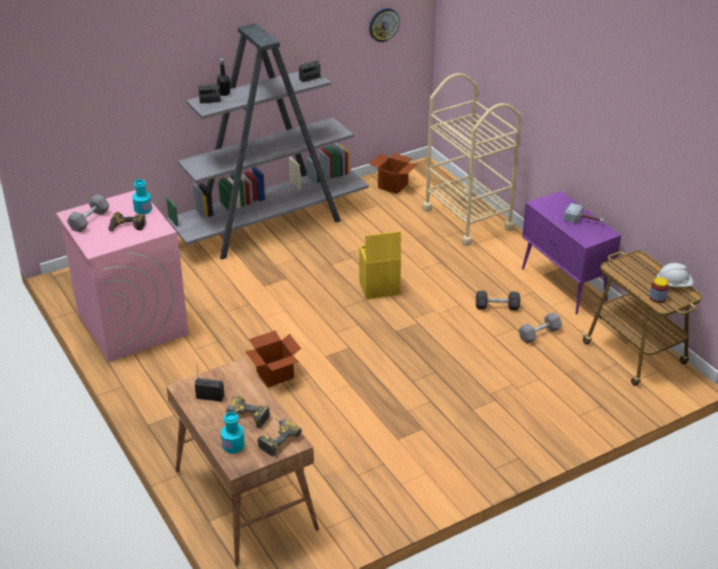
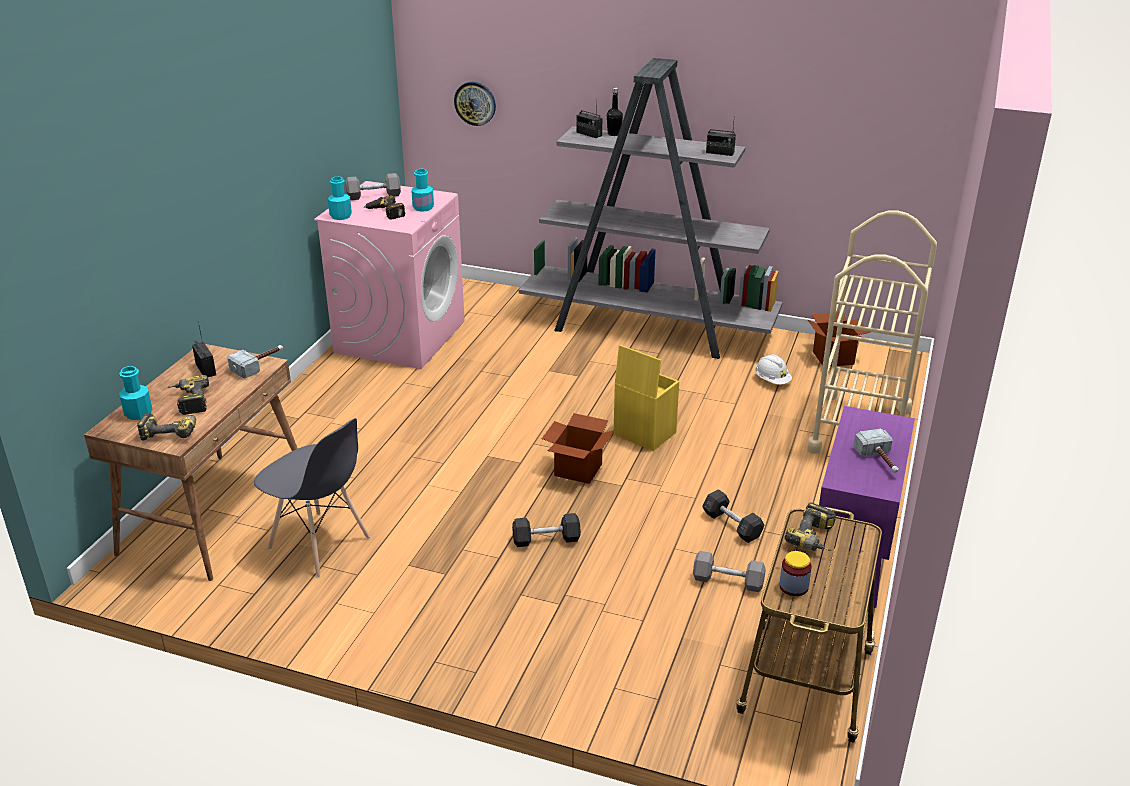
camera: 50 degrees right, 5 degrees down
(102, 246) = (340, 216): none -> turquoise bottle
(235, 371) = (259, 365): none -> hammer
(275, 374) = (421, 441): cardboard box -> cardboard box (578, 470)
(334, 466) = (319, 544): none -> grey chair
(383, 24) = (878, 130): wall clock -> wall clock (475, 103)
(435, 375) = (546, 539): none -> grey dumbbell
(629, 272) = (815, 539): none -> power drill
(673, 284) = (847, 589): white hard hat -> white hard hat (772, 380)

